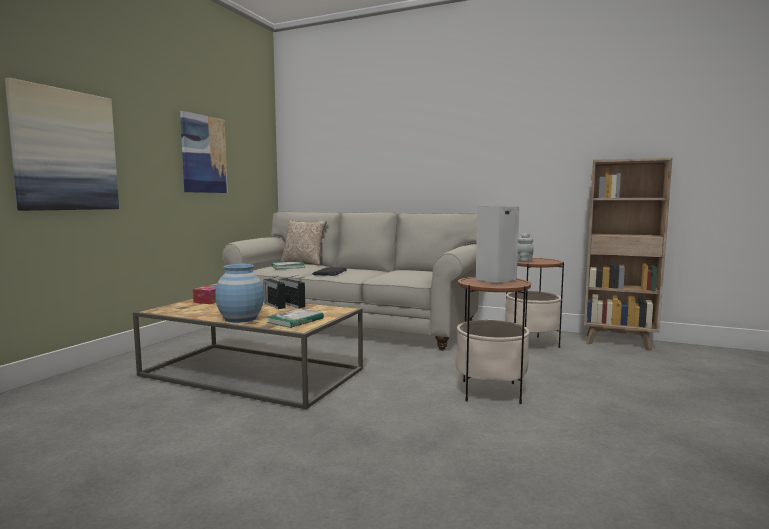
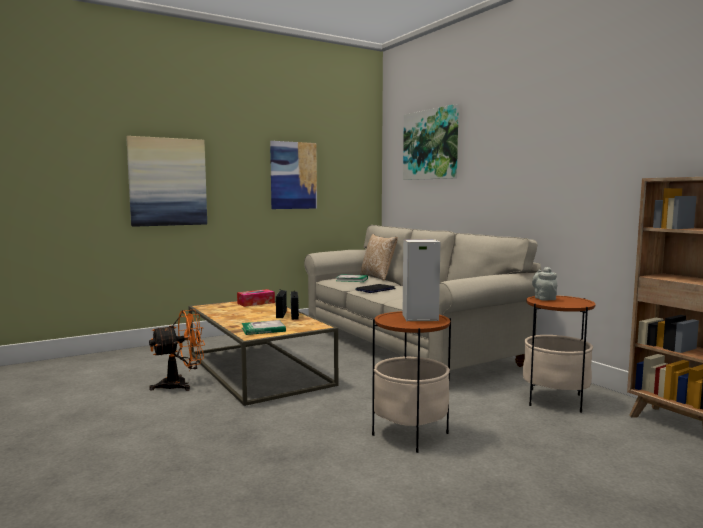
camera: 35 degrees right, 0 degrees up
(185, 409) = (180, 384): none -> orange fan
(240, 319) = (233, 322): blue vase -> none
(346, 131) = (431, 144): none -> picture

